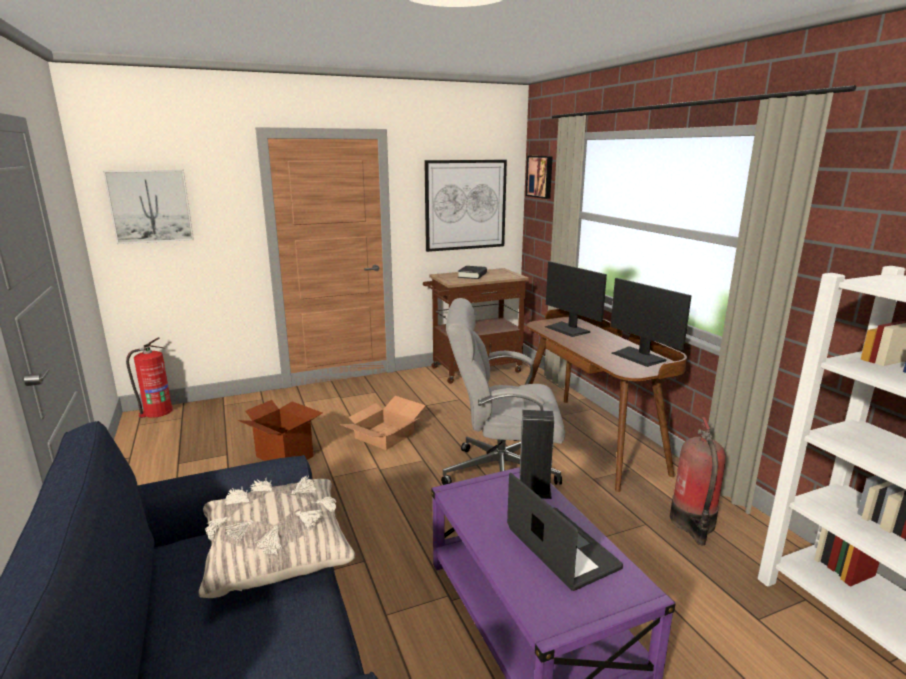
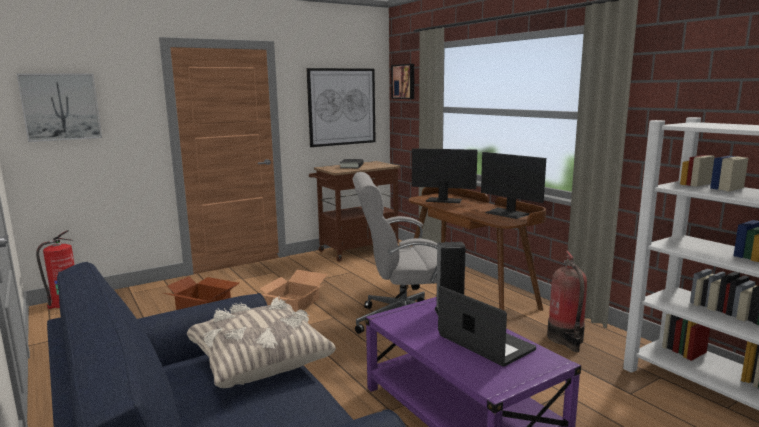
camera: 10 degrees left, 5 degrees down
(567, 329) = (443, 200): monitor -> monitor turned 150 degrees clockwise

